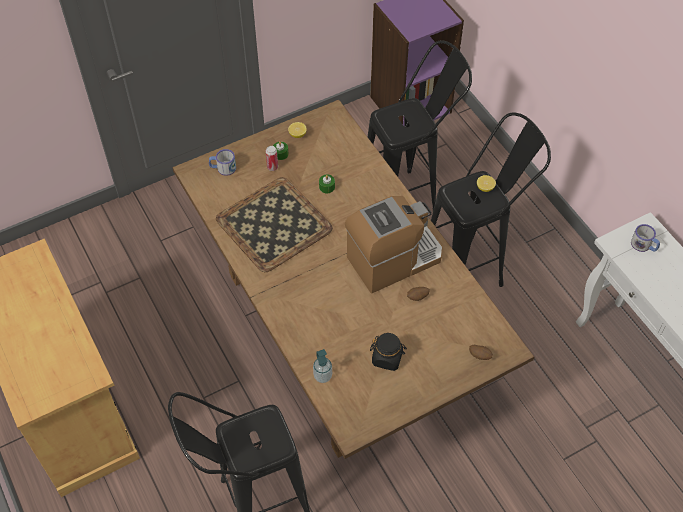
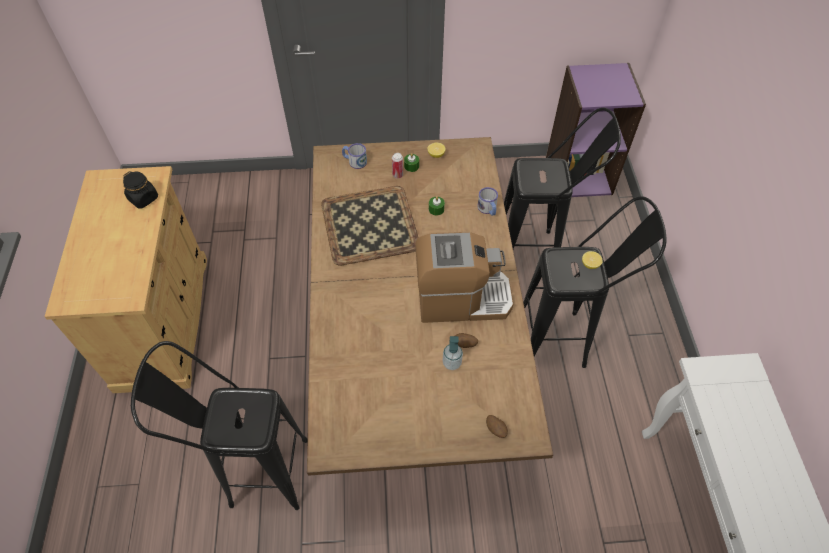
camera: 25 degrees right, 0 degrees up
(322, 376) = (331, 383): soap dispenser -> soap dispenser (451, 363)
(387, 358) = (402, 392): black jar -> black jar (143, 198)
(644, 245) = (733, 386): mug -> mug (488, 209)

